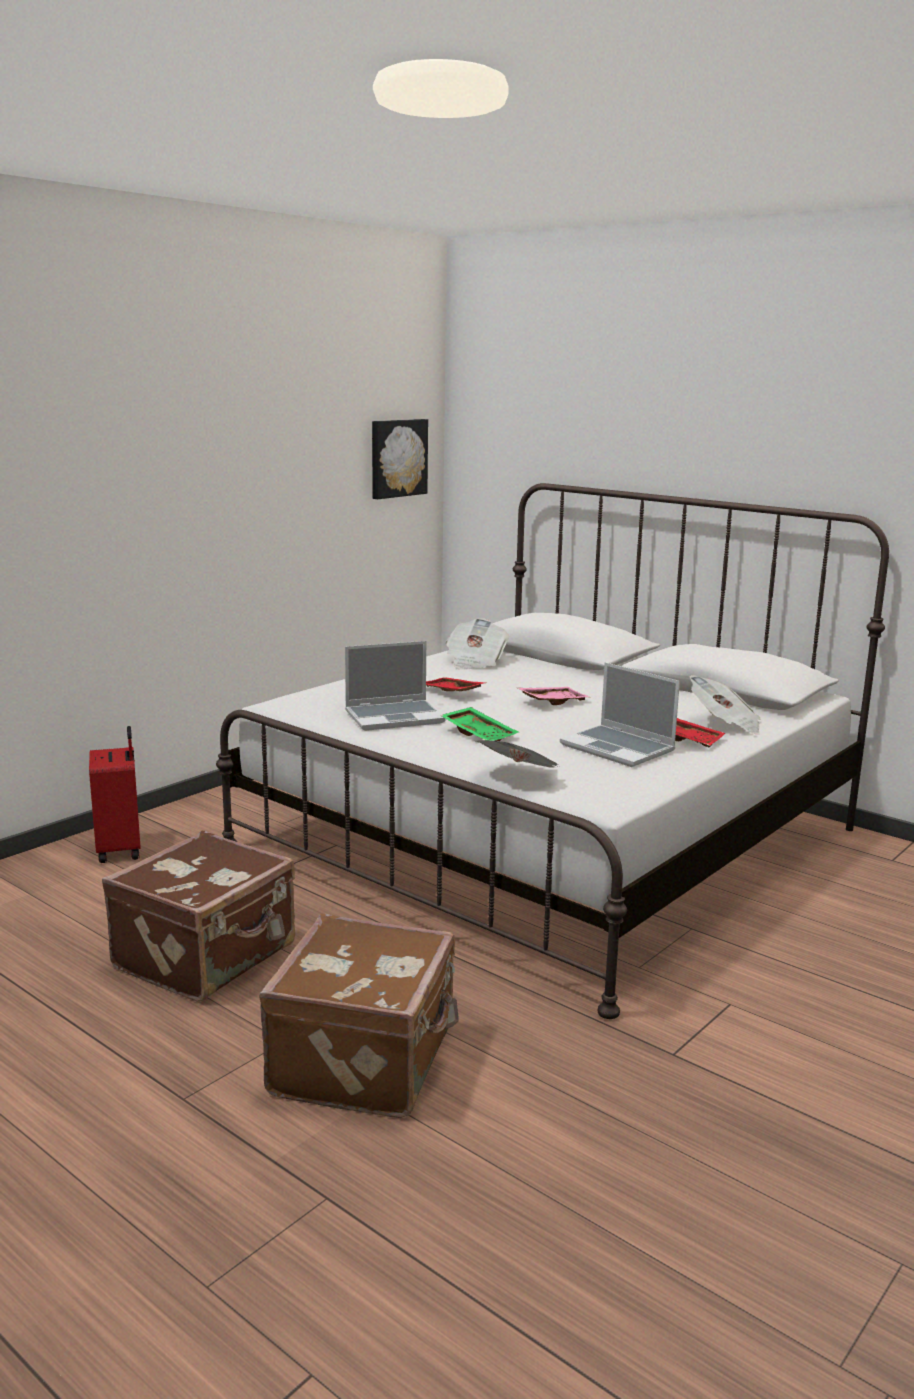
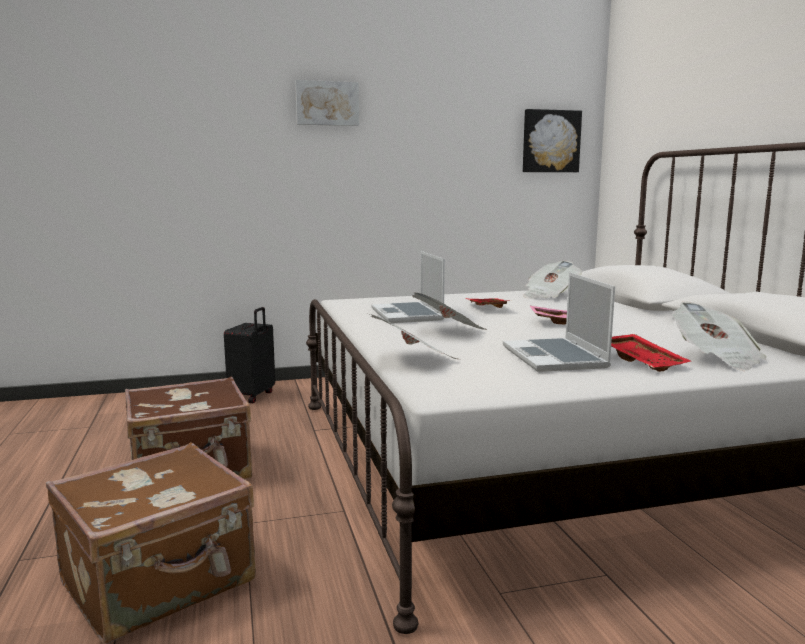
camera: 35 degrees right, 5 degrees down
(121, 850) = (253, 396): red suitcase -> black suitcase
(161, 430) = (327, 103): none -> picture
(395, 717) = (408, 315): laptop -> laptop turned 60 degrees clockwise
(480, 734) = (449, 332): green tray -> newspaper

